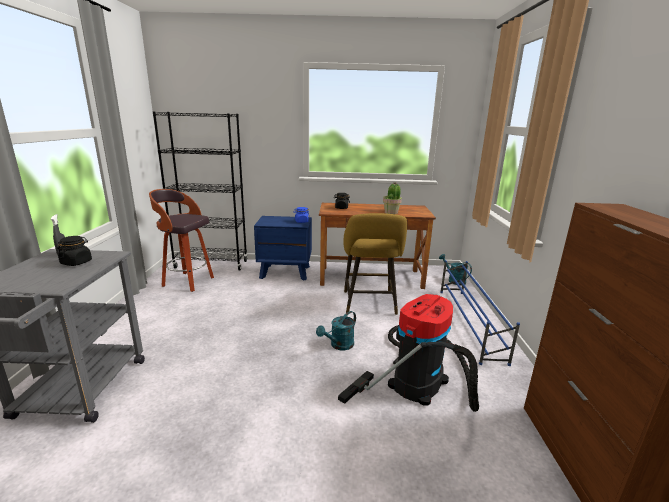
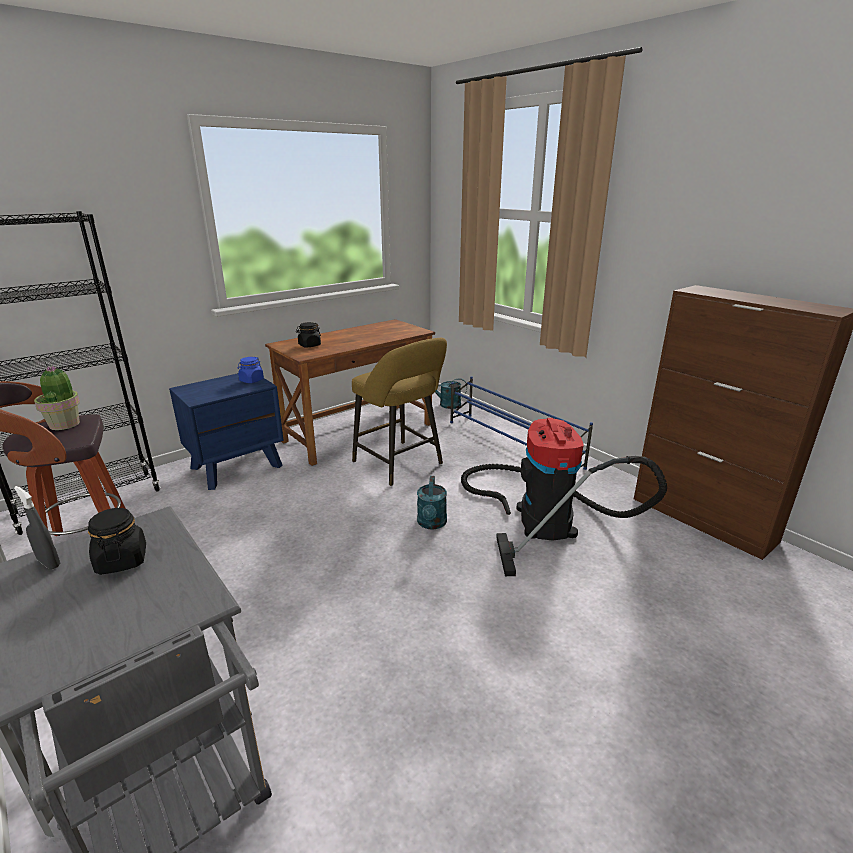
camera: 40 degrees left, 5 degrees up
(391, 212) = (379, 337): potted plant -> potted plant (65, 424)

